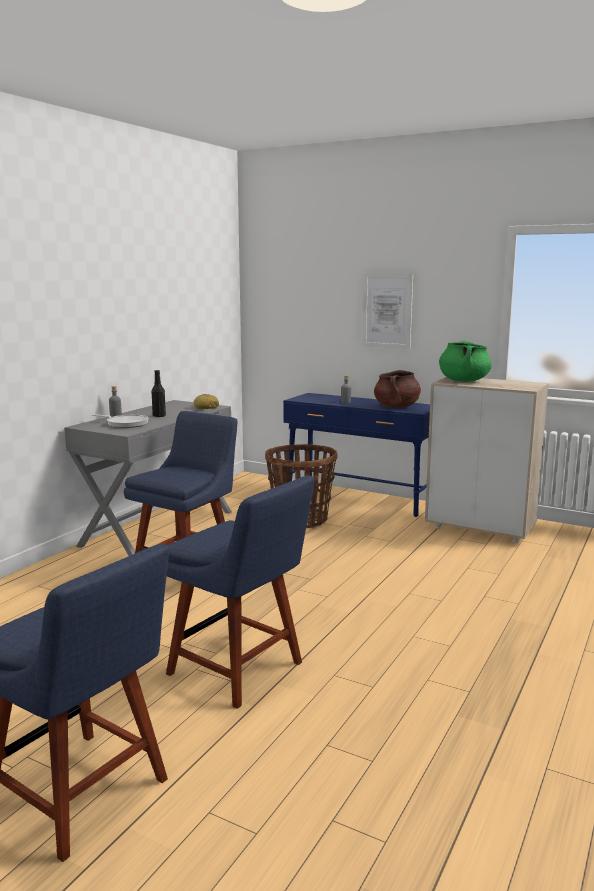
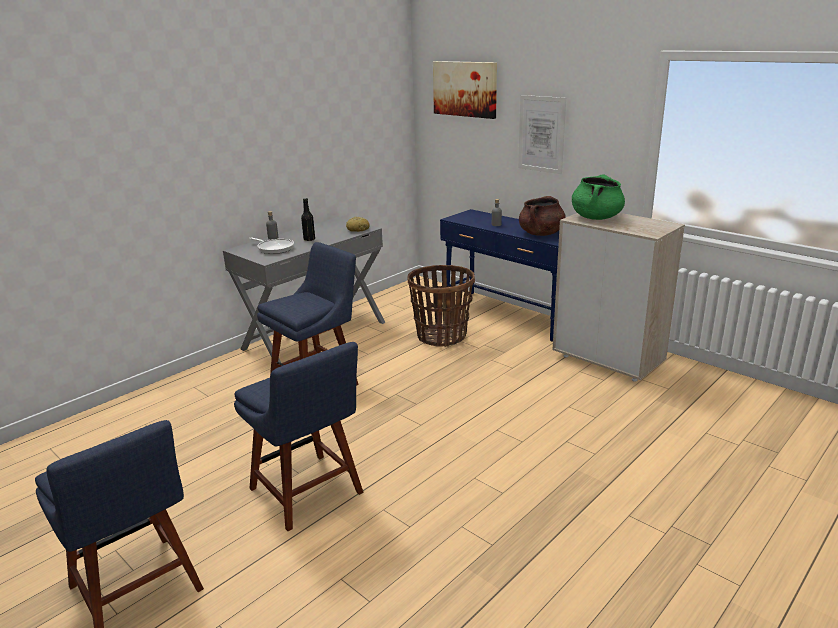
camera: 15 degrees right, 10 degrees up
(301, 270) = (465, 89): none -> picture

